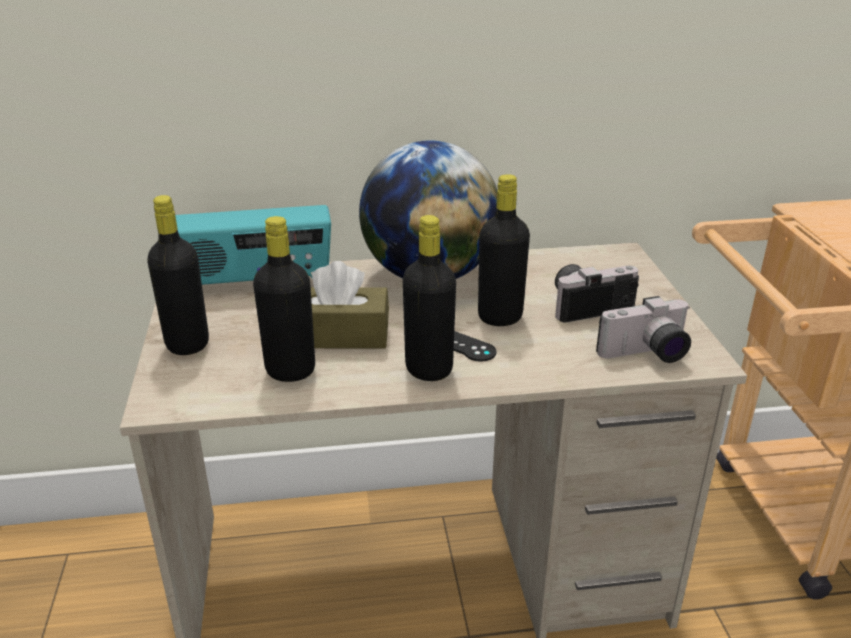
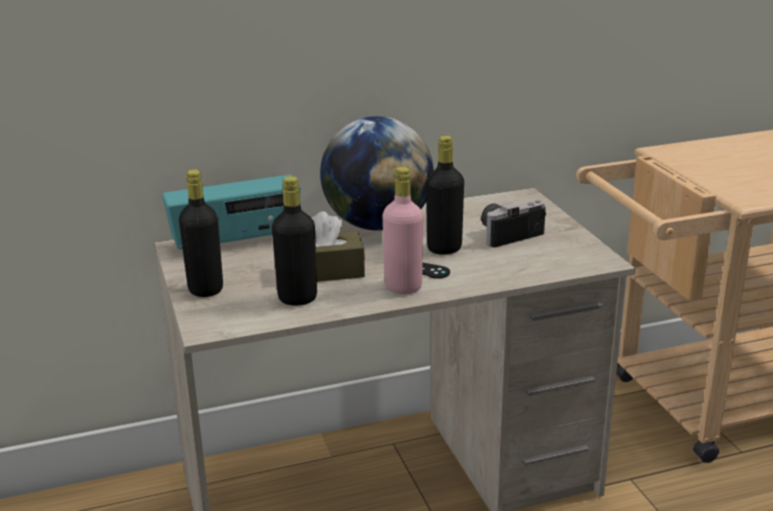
camera: 10 degrees left, 5 degrees down
(429, 369) = (403, 287): black bottle -> pink bottle
(646, 355) = (561, 262): camera -> none

